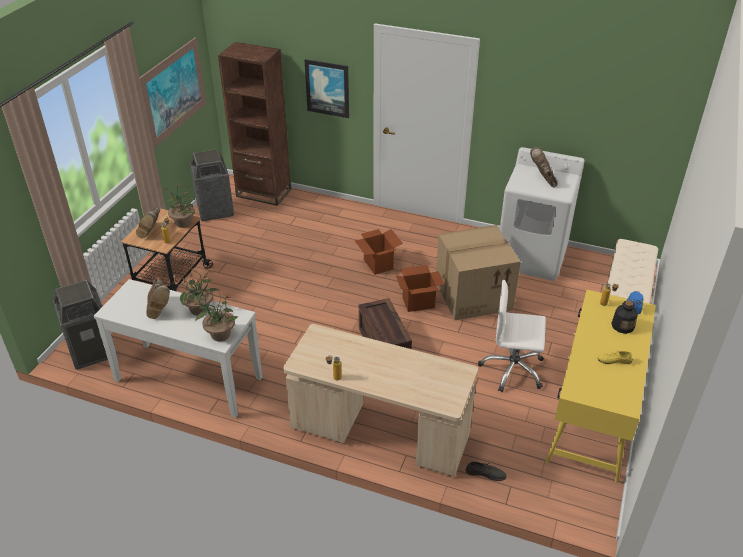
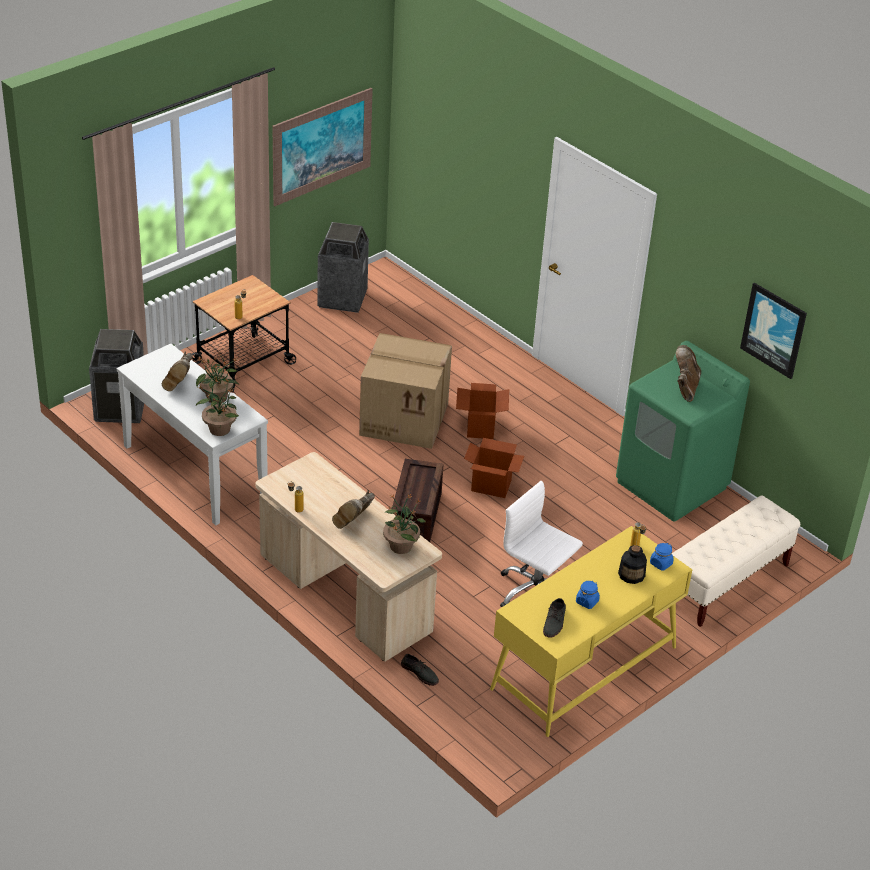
camera: 25 degrees right, 0 degrees up
(151, 232) = (229, 301): brown boot -> brown boot (353, 522)
(183, 222) = (268, 302): potted plant -> potted plant (401, 545)
(263, 193) = (412, 296): brown bookcase -> none
(327, 88) = (501, 193): picture -> picture (774, 330)
(474, 294) = (562, 501): cardboard box -> cardboard box (405, 419)
(532, 257) = (672, 485): white washing machine -> green washing machine
(608, 388) = (554, 622): none -> grey shoe
(614, 360) = (587, 601): yellow shoe -> blue jar

